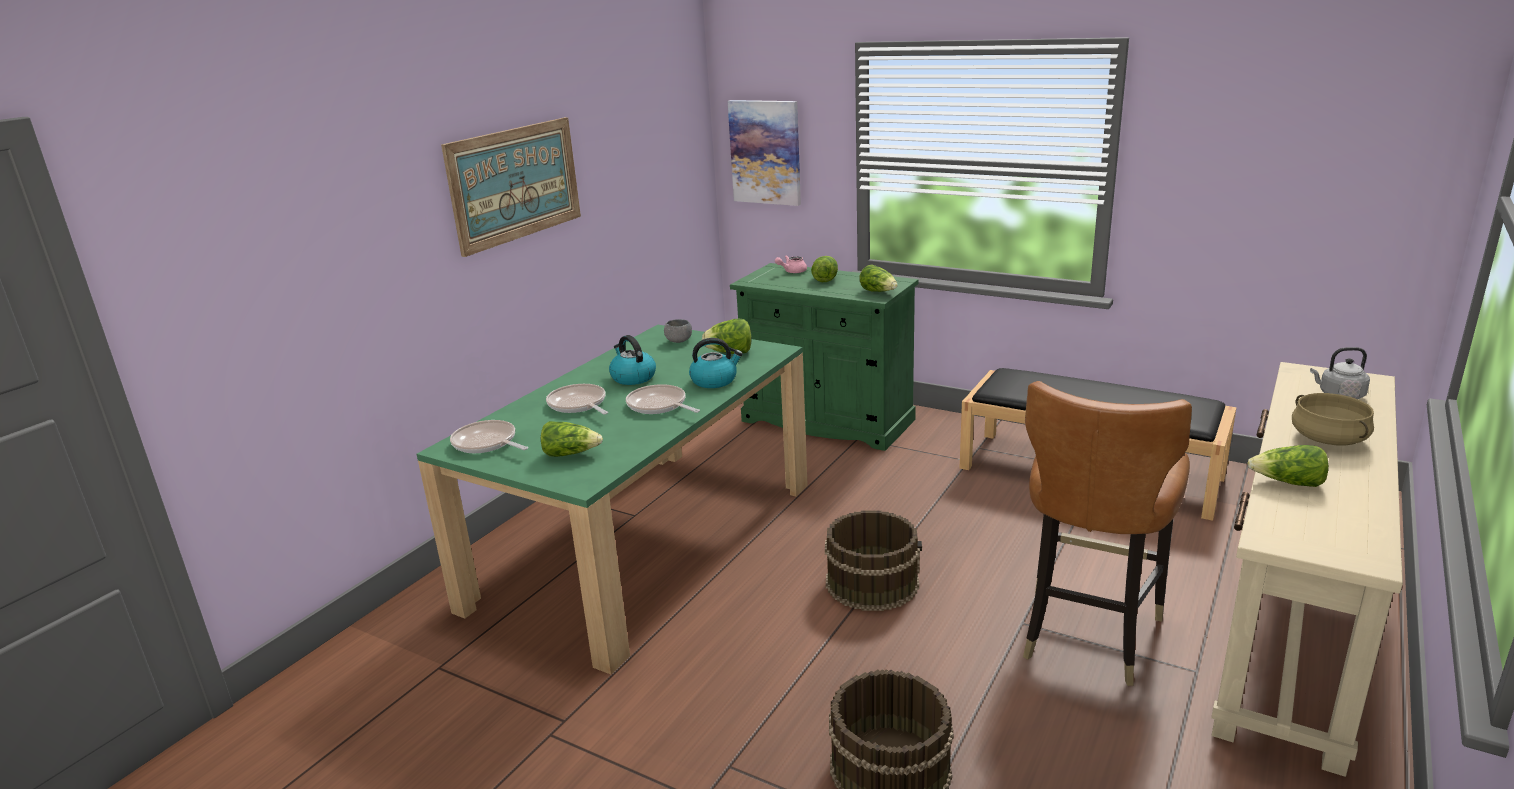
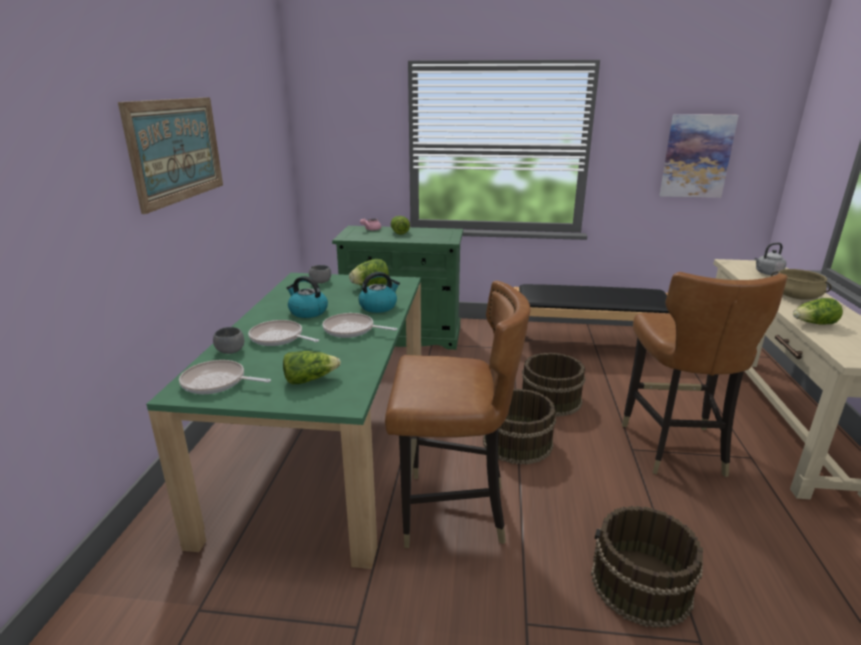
camera: 25 degrees left, 0 degrees up
(522, 412) = (230, 351): none -> grey bowl
(733, 640) = (452, 511): none -> brown chair
(765, 152) = (336, 144): picture -> picture (696, 156)
(879, 292) = (446, 237): lettuce -> none
(962, 538) = (550, 399): none -> brown bucket

